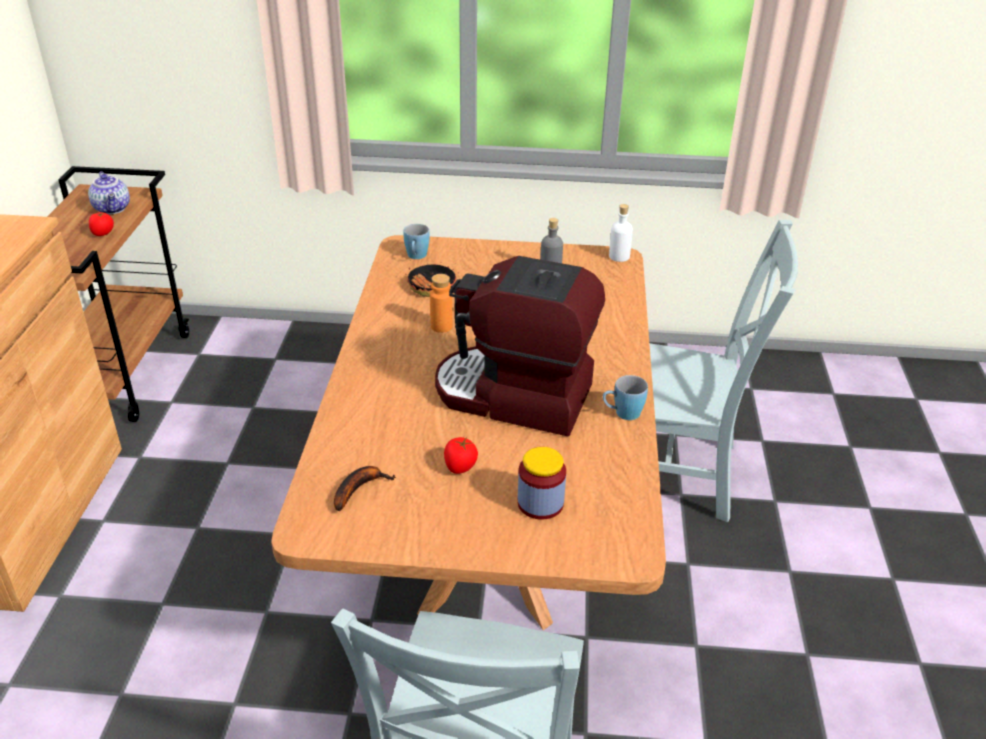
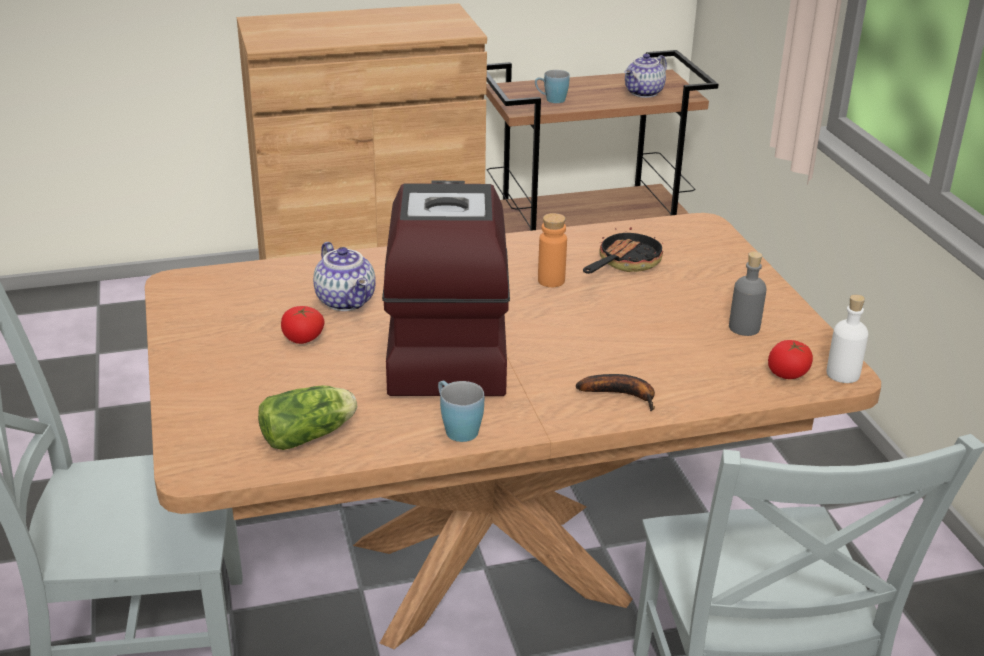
camera: 70 degrees right, 5 degrees down
(103, 233) = (597, 101): tomato -> tomato (788, 374)
(359, 488) = (246, 294): banana -> banana (622, 395)
(410, 431) = (347, 301): none -> teapot
(416, 257) = (685, 238): blue mug -> blue mug (551, 100)
(540, 503) = (262, 397): jar -> none
(606, 485) = (311, 435): none -> lettuce

